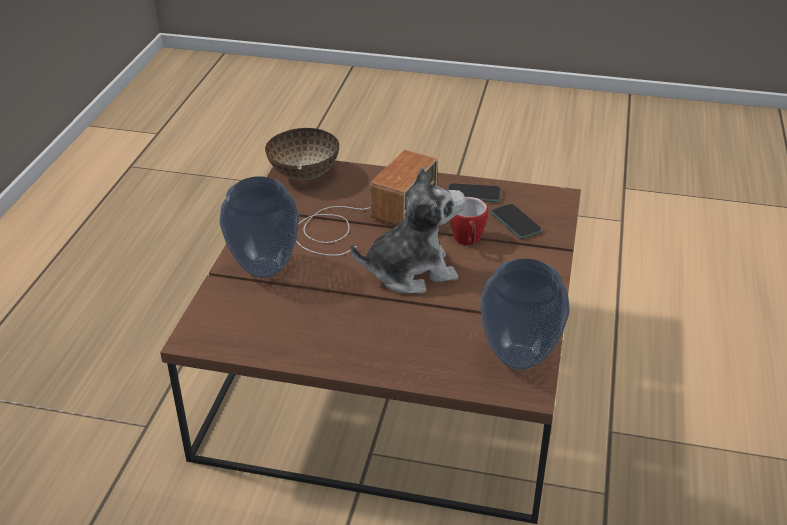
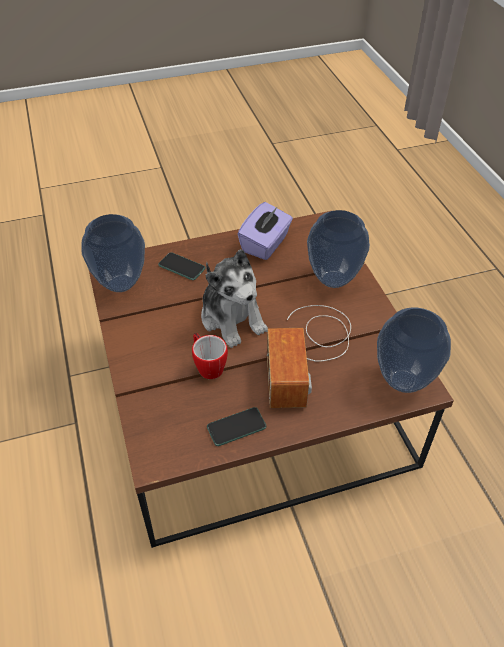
camera: 150 degrees right, 10 degrees up
(296, 338) = (265, 244): none -> purple tissue box
(303, 174) = (404, 381): bowl -> vase
(410, 271) = (232, 318): plush toy -> plush toy turned 75 degrees counterclockwise
(516, 222) = (178, 406): phone -> phone (182, 267)

